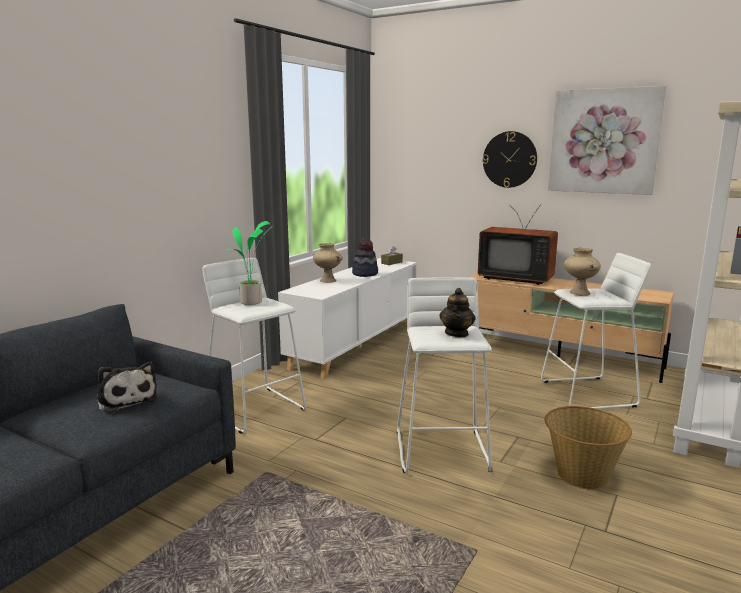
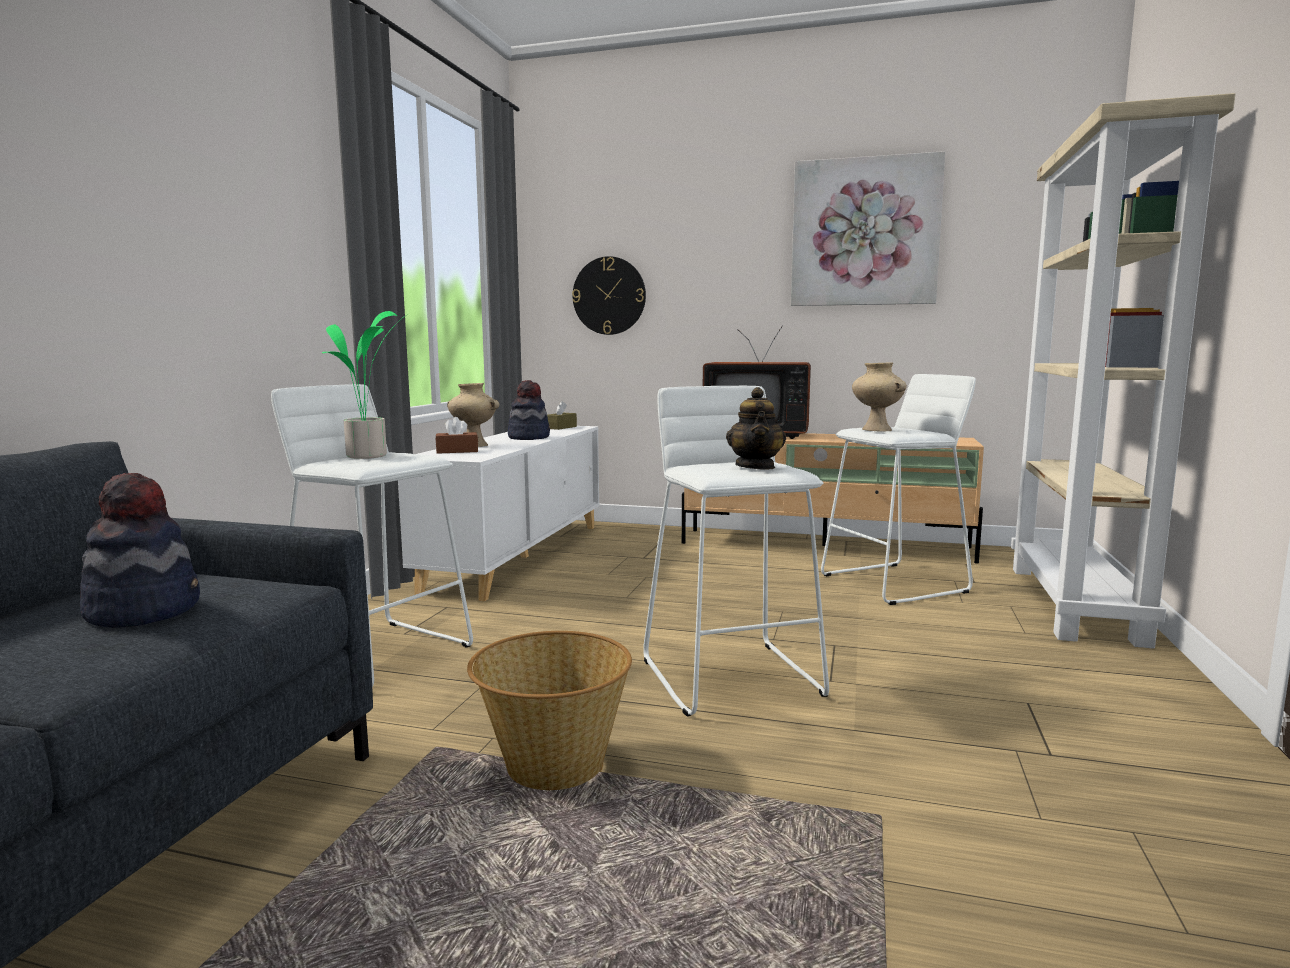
camera: 15 degrees left, 5 degrees down
(126, 399) = (144, 610): plush toy -> hat
(315, 287) = (457, 451): none -> brown tissue box
(509, 159) = (731, 264): wall clock -> wall clock (609, 296)
(581, 475) = (960, 684): basket -> basket (553, 766)

